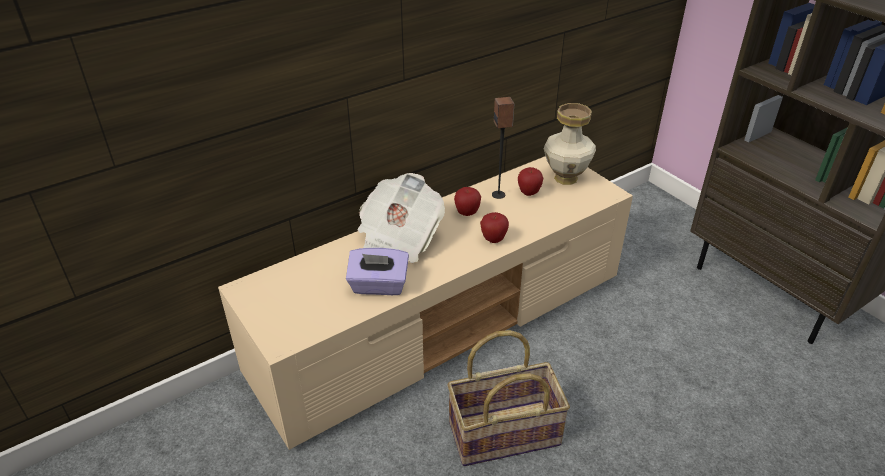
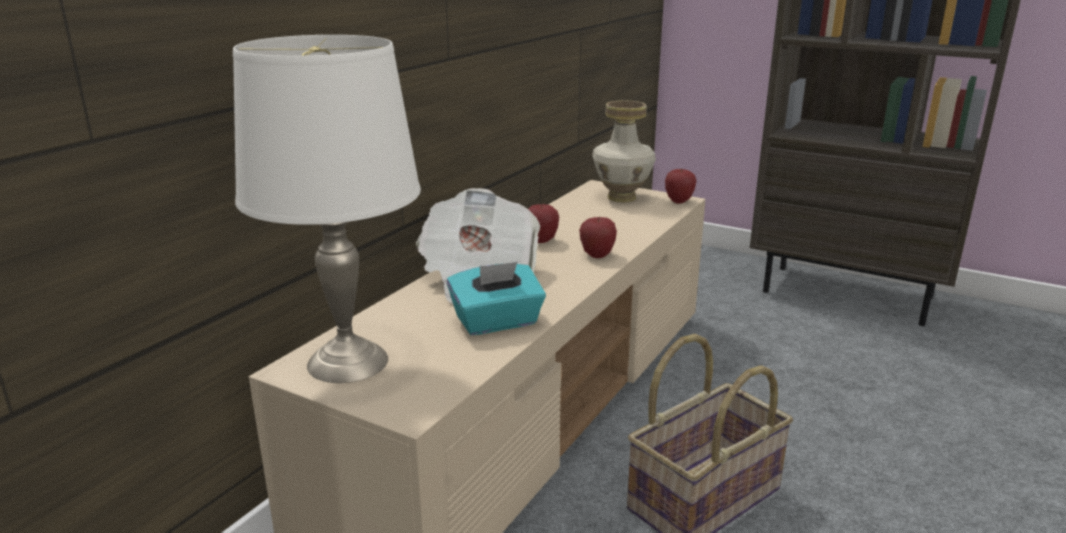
camera: 25 degrees left, 15 degrees down
(273, 293) = (347, 362): none -> white table lamp
(378, 286) = (497, 322): purple tissue box -> turquoise tissue box
(498, 194) = (562, 221): speaker -> none
(529, 193) = (594, 214): apple -> apple (679, 201)

